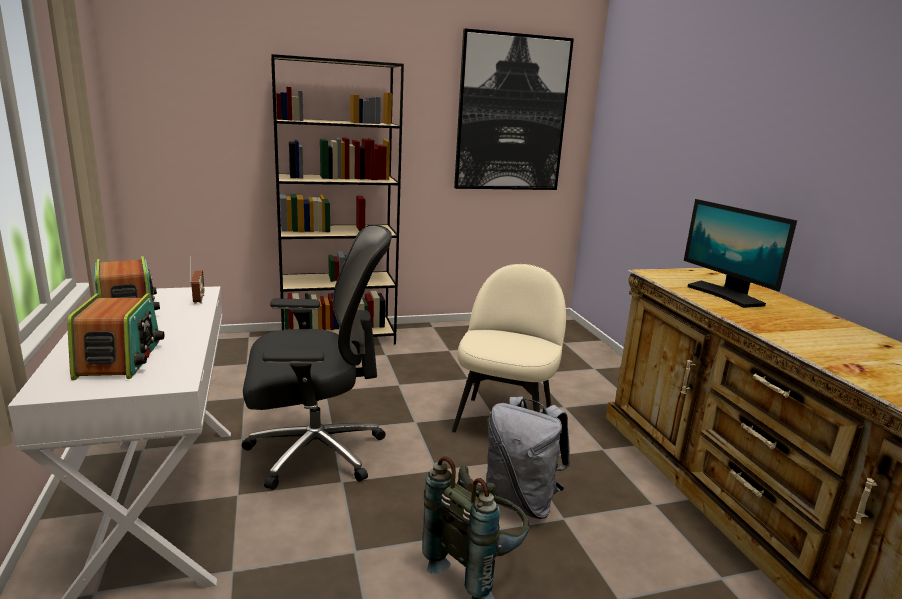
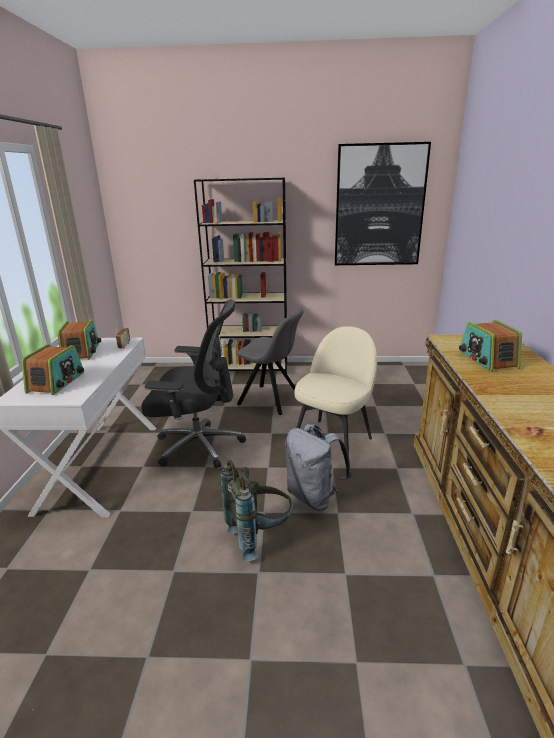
camera: 20 degrees right, 5 degrees up
(389, 377) = (270, 400): none -> grey chair
(725, 295) = (487, 359): monitor -> radio

